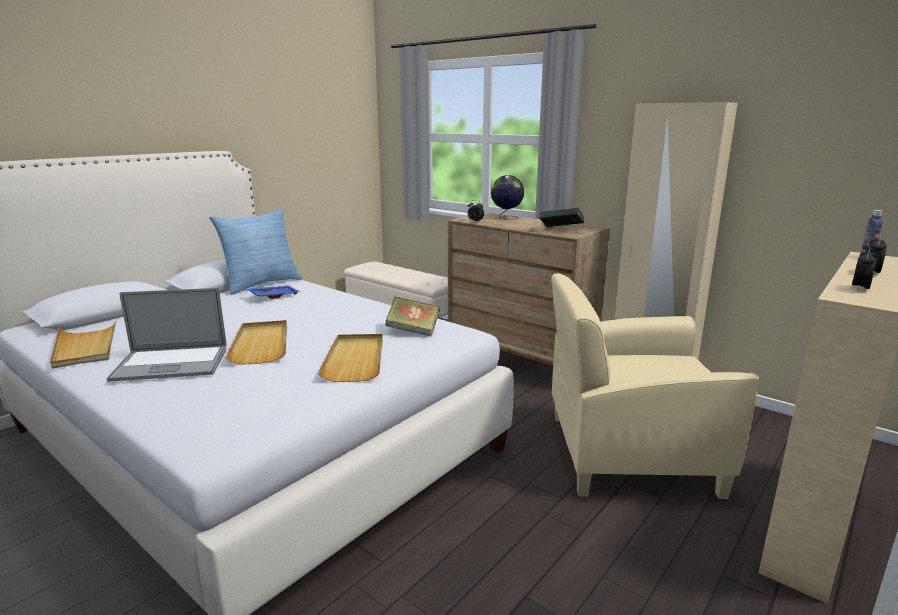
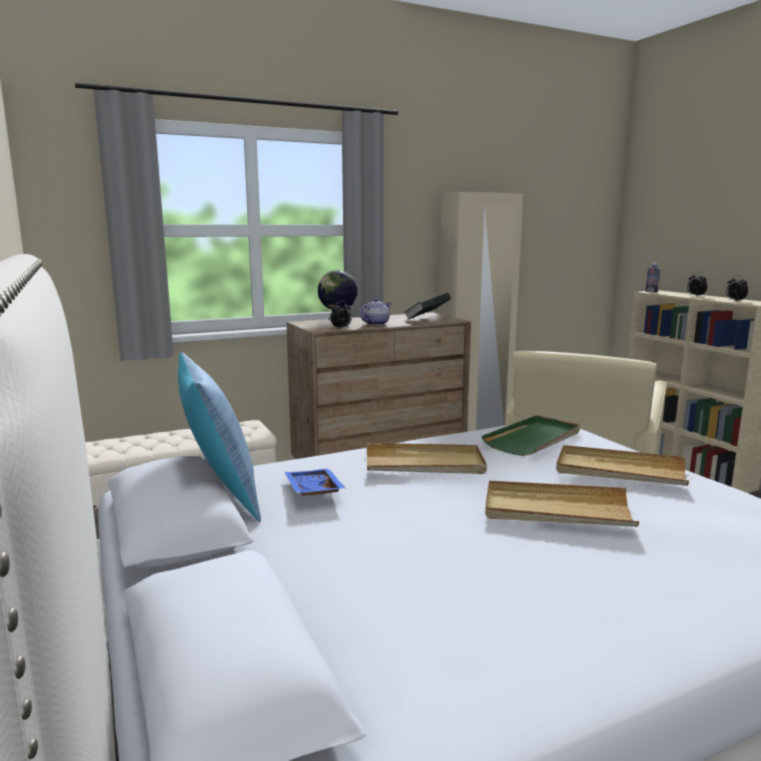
camera: 65 degrees left, 5 degrees down
(85, 347) = (485, 679): beige tray -> beige tray (424, 464)
(171, 364) = (618, 577): laptop -> none
(413, 331) = (533, 439): book -> green tray
(509, 224) = (375, 324): none -> teapot

